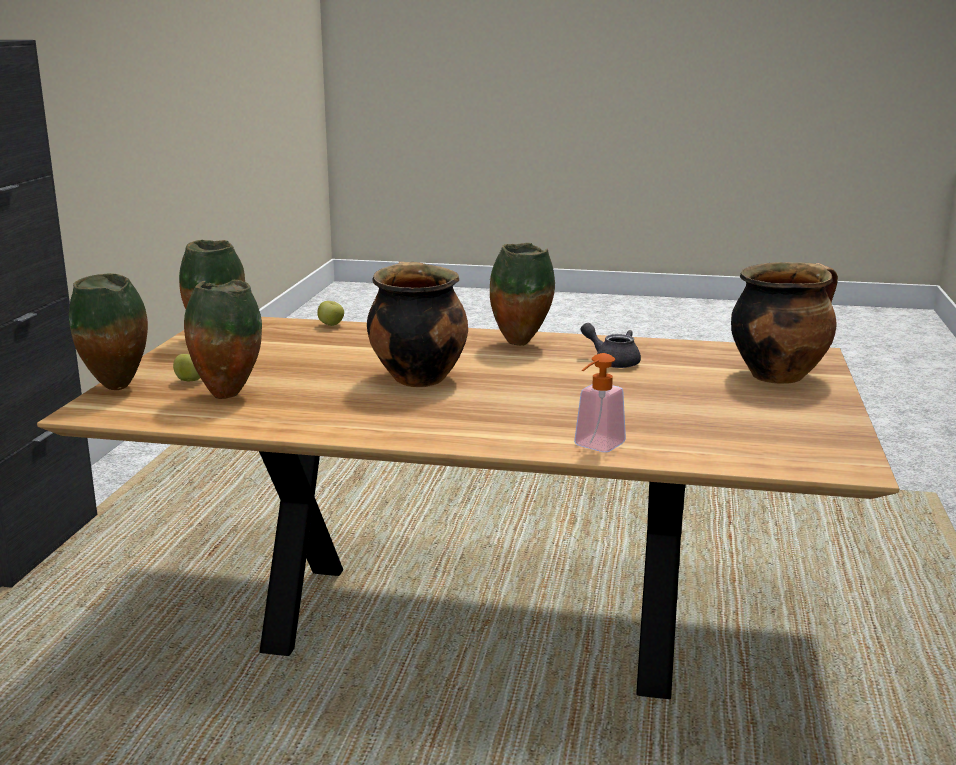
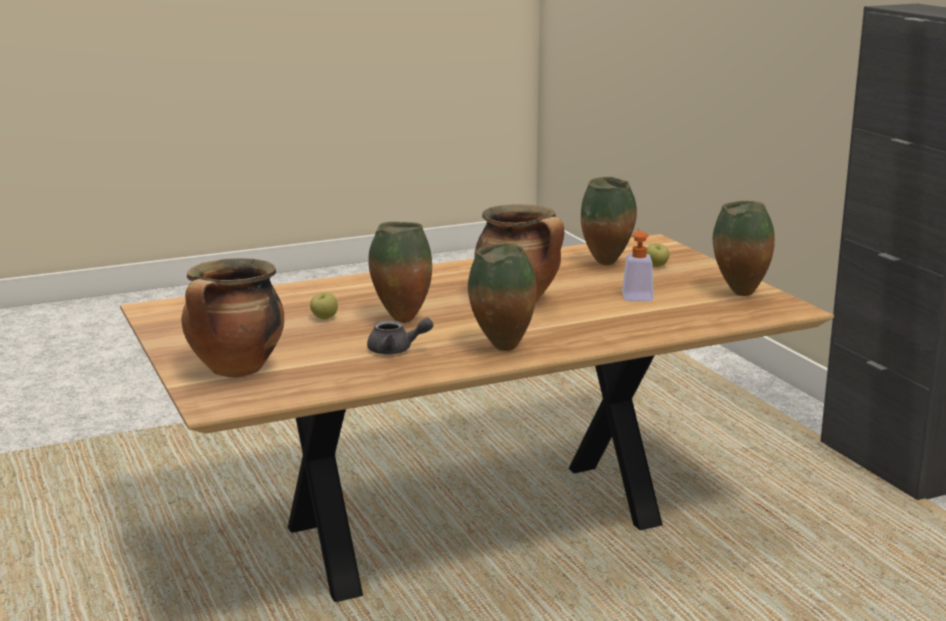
camera: 145 degrees right, 0 degrees up
(117, 389) = (681, 253): vase -> vase (400, 320)
(331, 325) = (702, 328): apple -> apple (324, 318)
(595, 447) = (325, 286): soap dispenser -> soap dispenser (636, 295)

